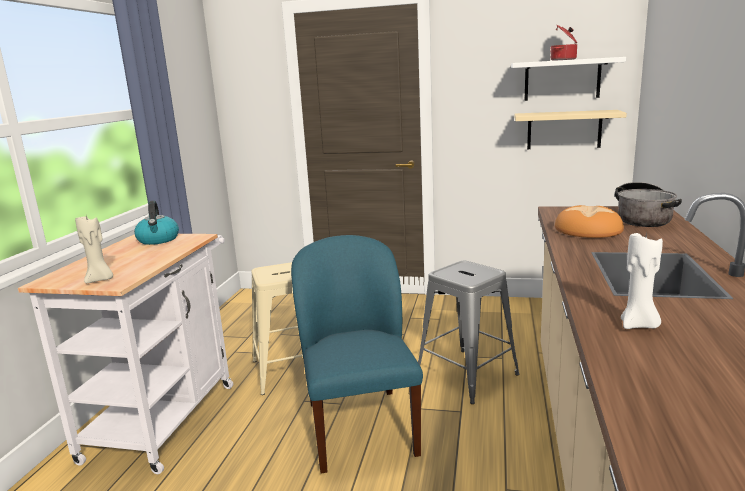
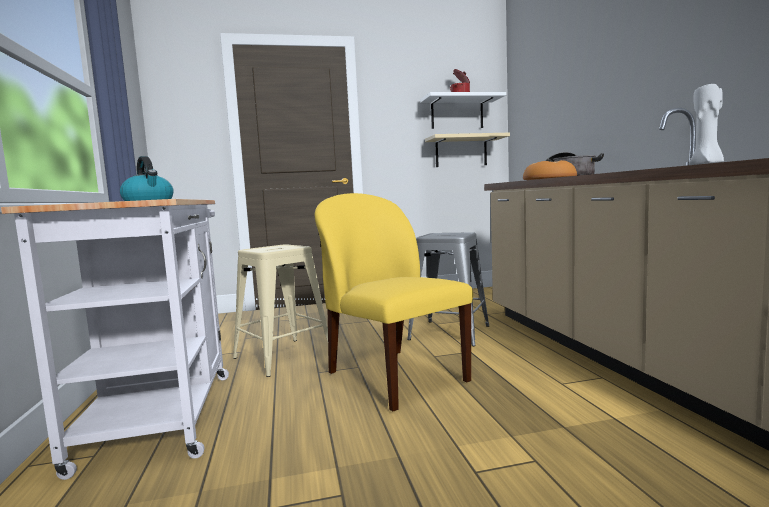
camera: 25 degrees left, 10 degrees down
(100, 280) = (128, 200): beige candle -> none
(360, 426) = (394, 376): blue chair -> yellow chair

